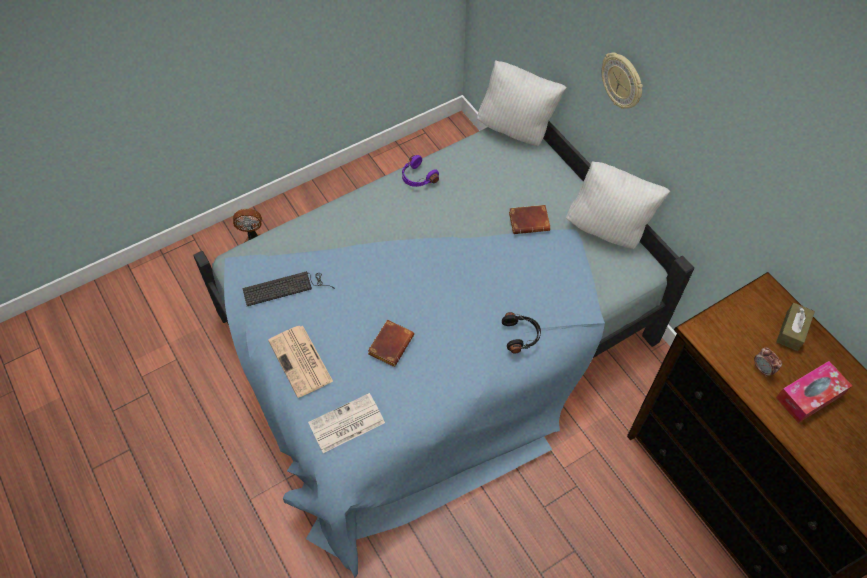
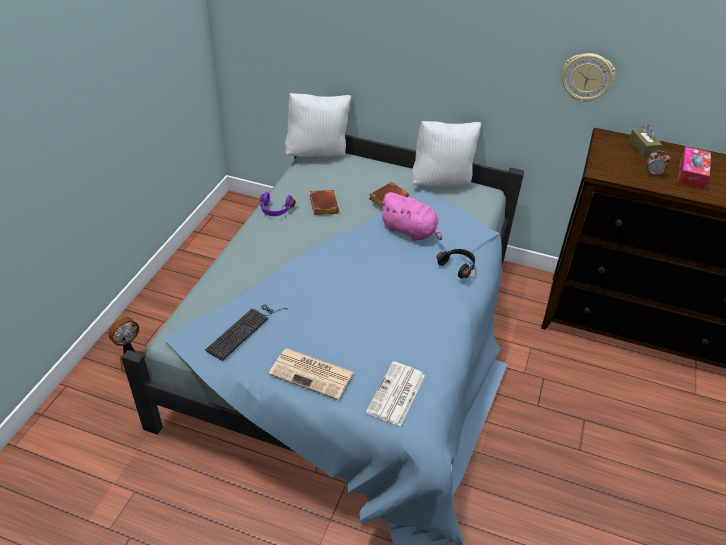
camera: 40 degrees left, 15 degrees down
(390, 344) = (371, 321): brown book -> brown book (322, 205)
(516, 270) = (410, 231): none -> pink plush toy
(622, 81) = (412, 54): wall clock -> wall clock (587, 77)

